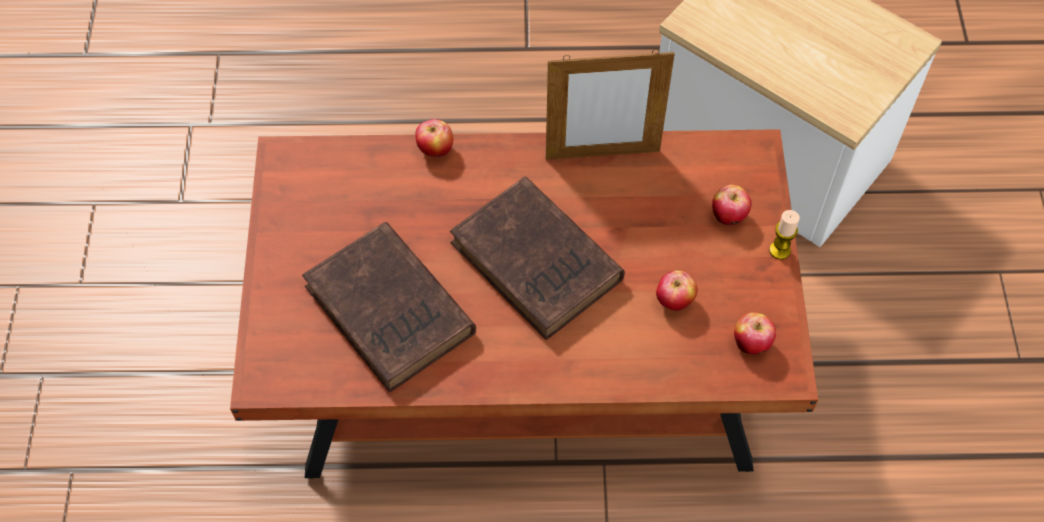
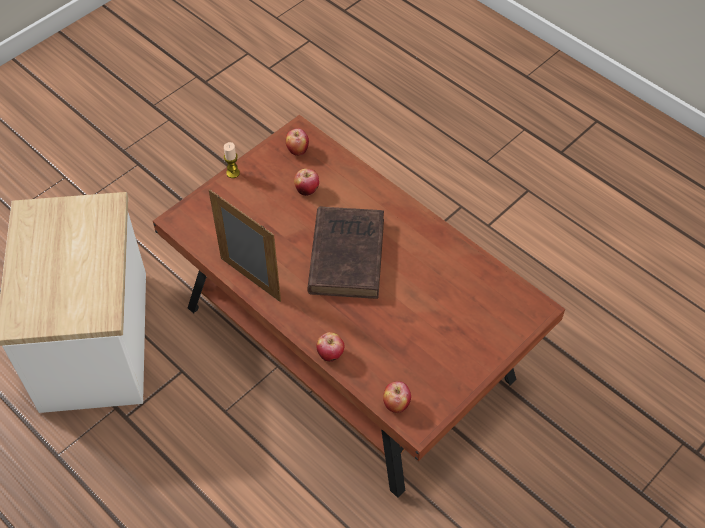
camera: 135 degrees left, 5 degrees down
(392, 313) = (442, 289): brown book -> none
(728, 216) = (233, 203): apple -> apple (396, 404)

